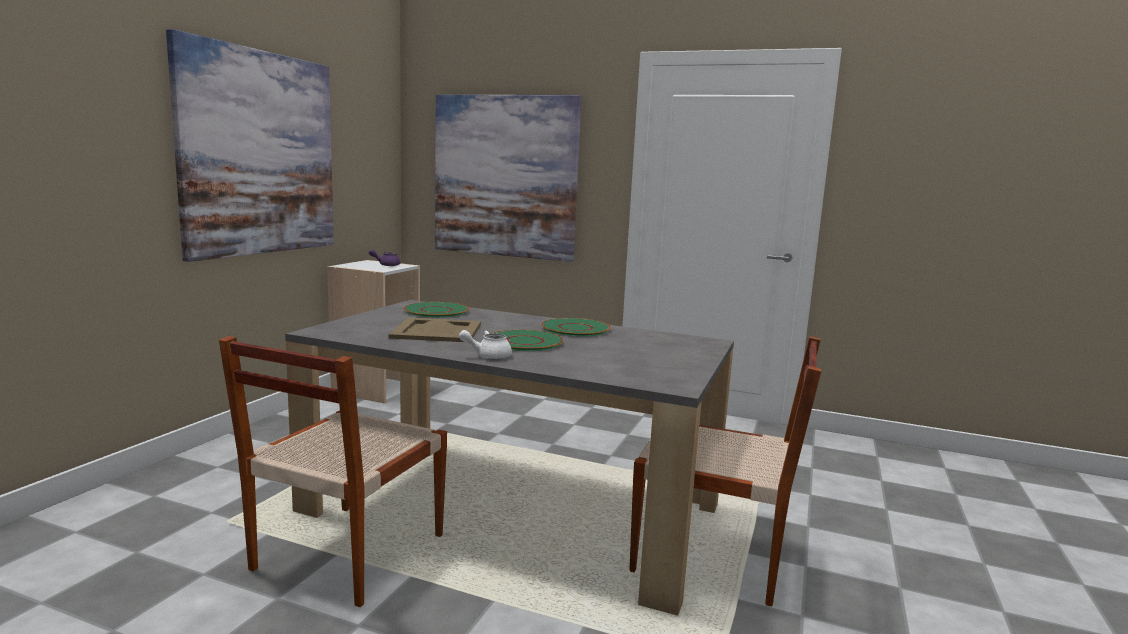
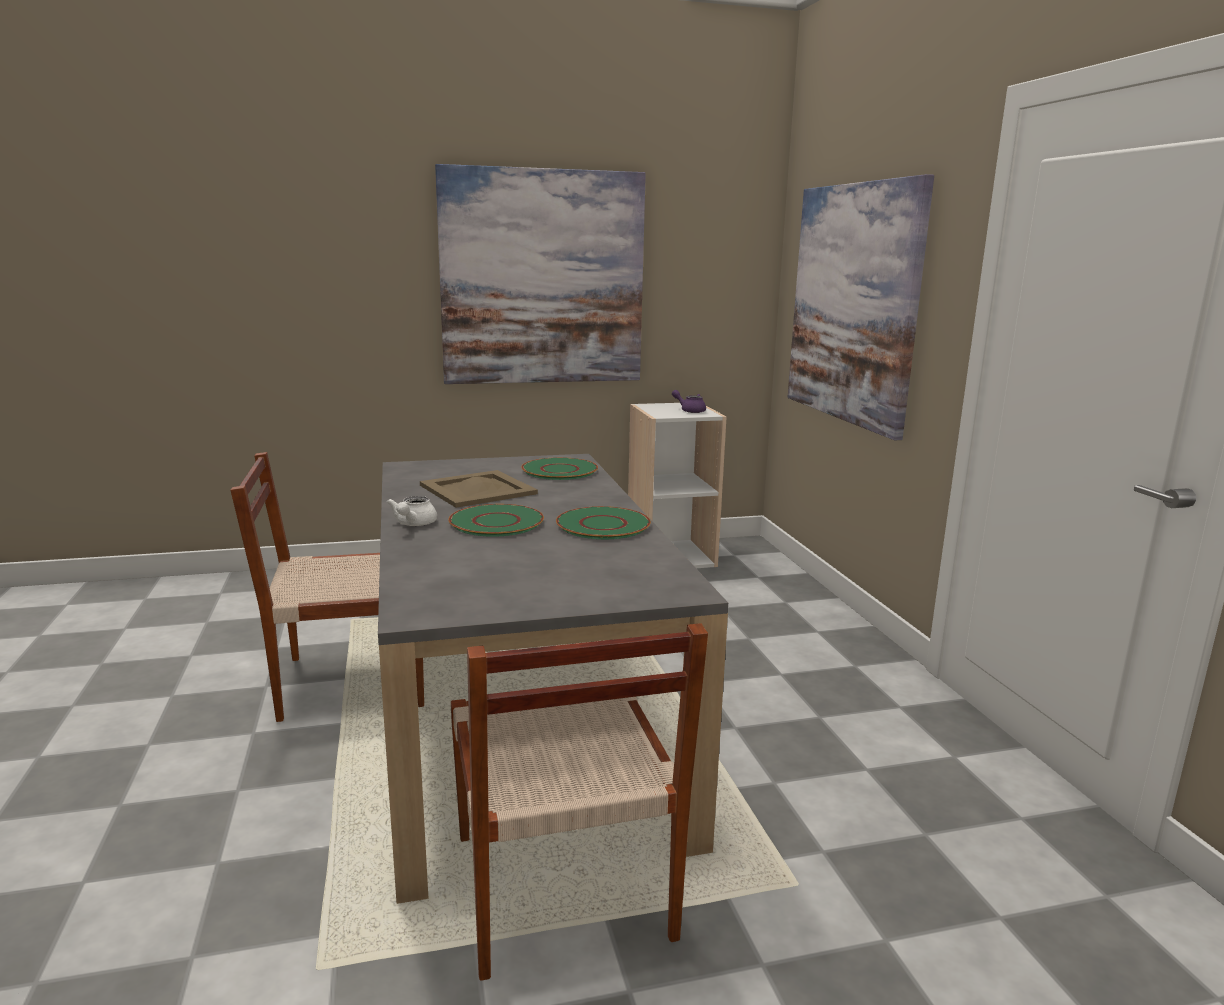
camera: 55 degrees right, 5 degrees up
(488, 356) = (413, 524): white teapot -> white teapot turned 120 degrees counterclockwise

